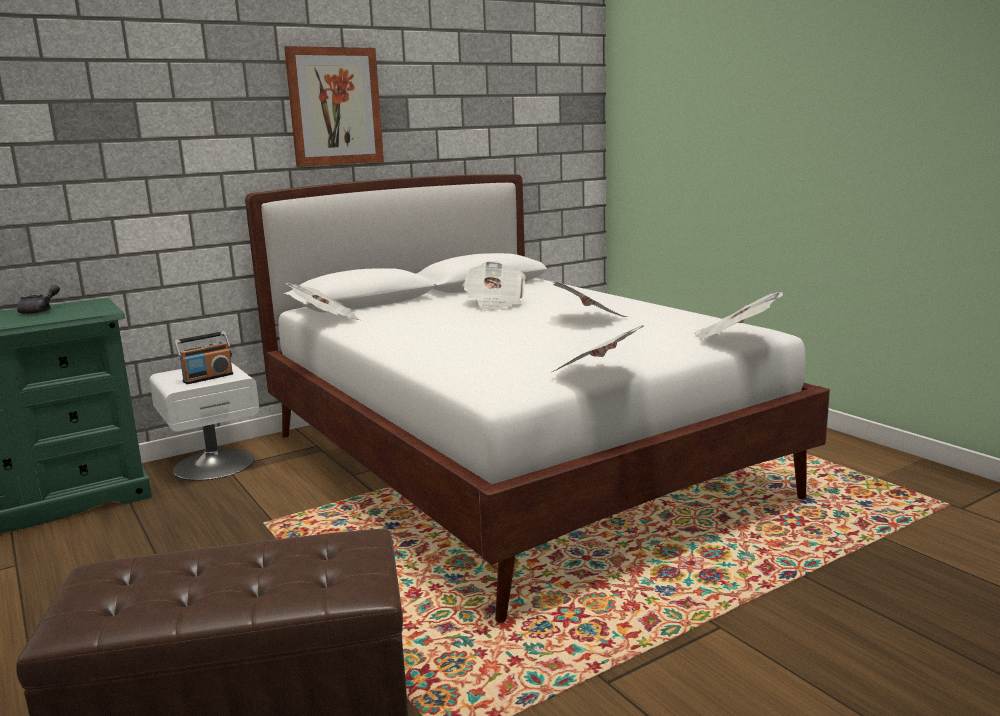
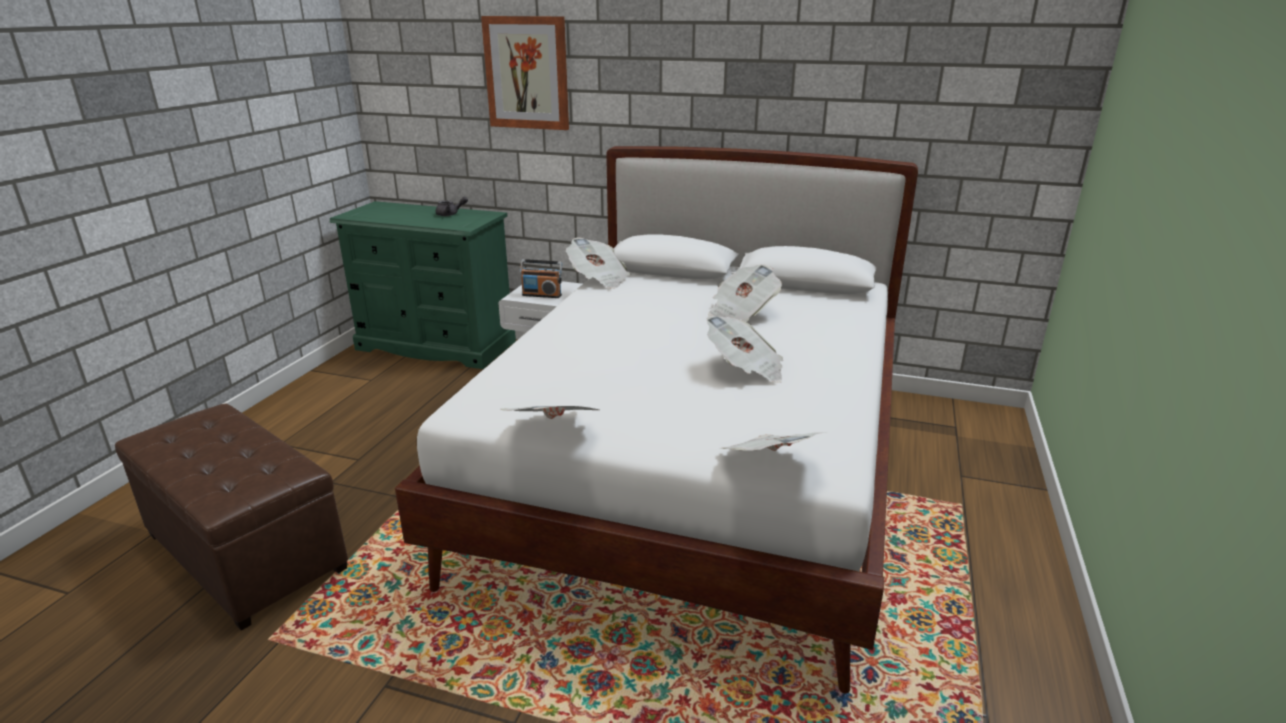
camera: 50 degrees right, 10 degrees up
(334, 107) = (709, 69): picture -> picture (527, 73)

